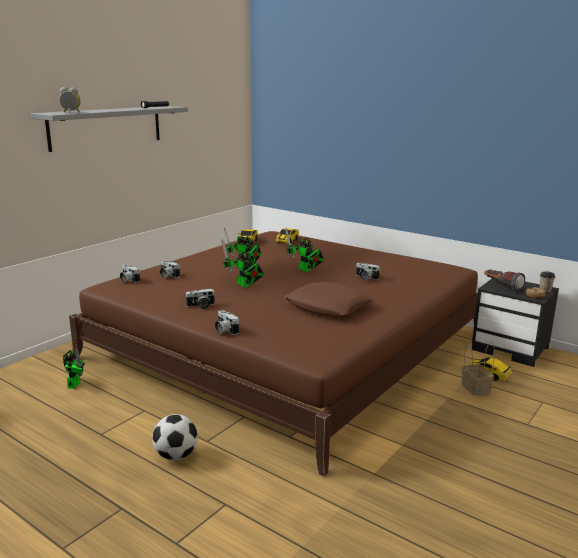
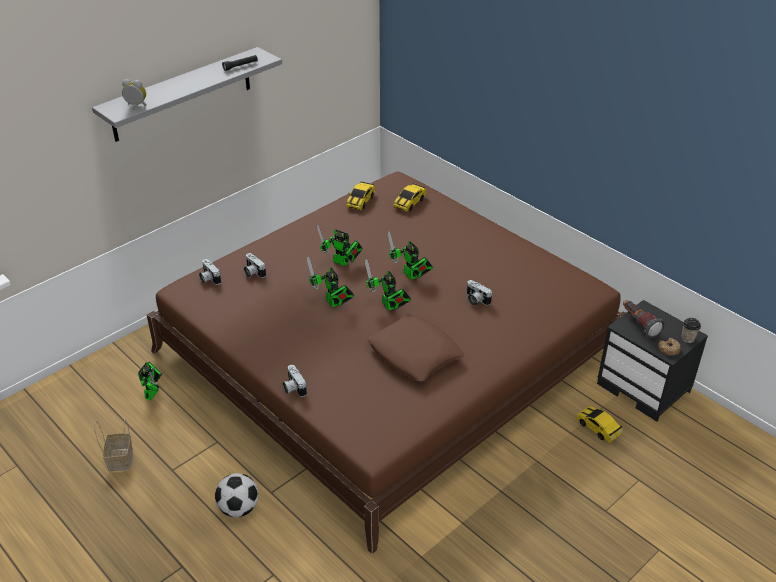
camera: 10 degrees right, 20 degrees up
(201, 306) = (277, 339): camera -> none
(294, 284) = (389, 306): none -> toy robot
(474, 388) = (572, 448): basket -> basket (120, 458)

